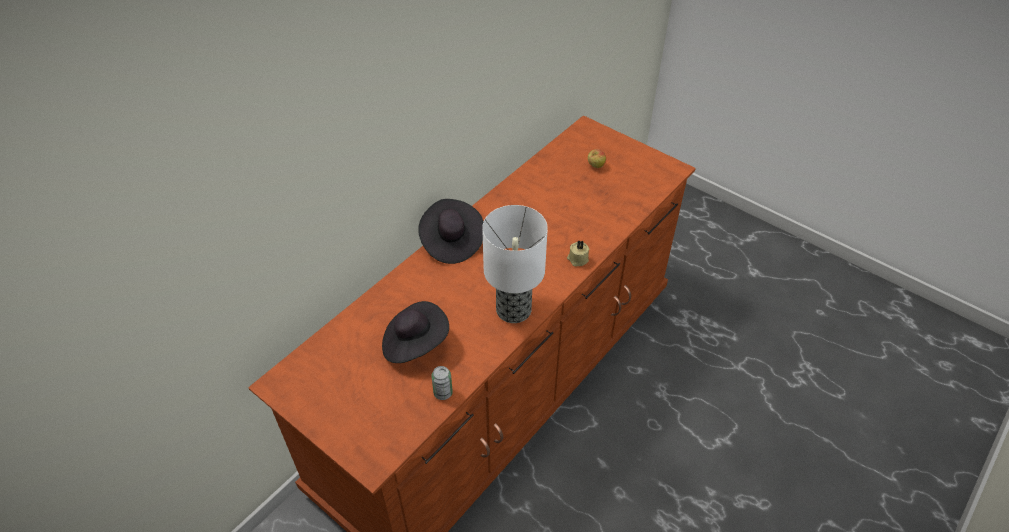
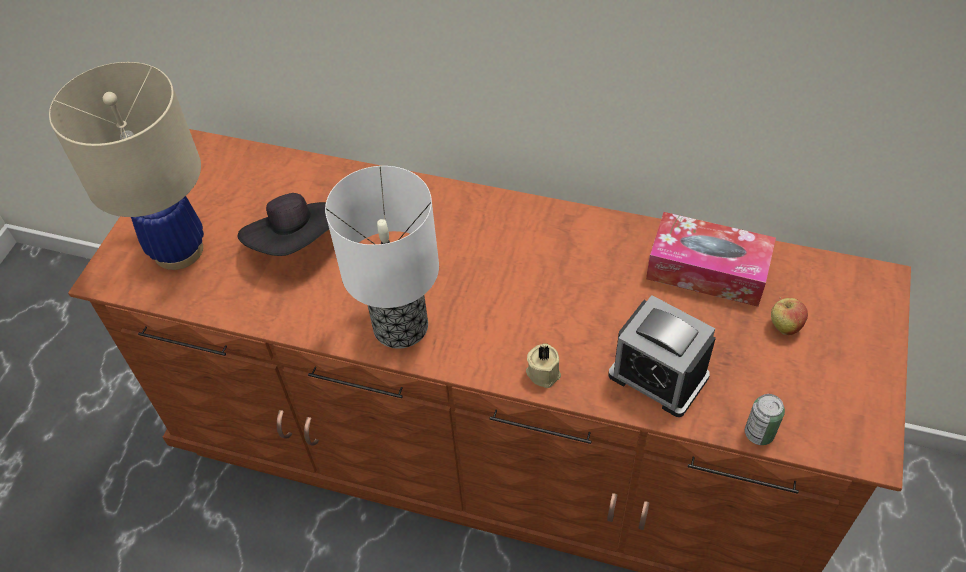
camera: 70 degrees right, 5 degrees up
(377, 412) = (178, 250): none -> beige table lamp
(443, 393) = (227, 302): can -> can (759, 433)
(451, 242) = (495, 209): black hat -> none
(547, 177) = (707, 270): none -> tissue box
(601, 218) = (658, 376): none -> alarm clock

